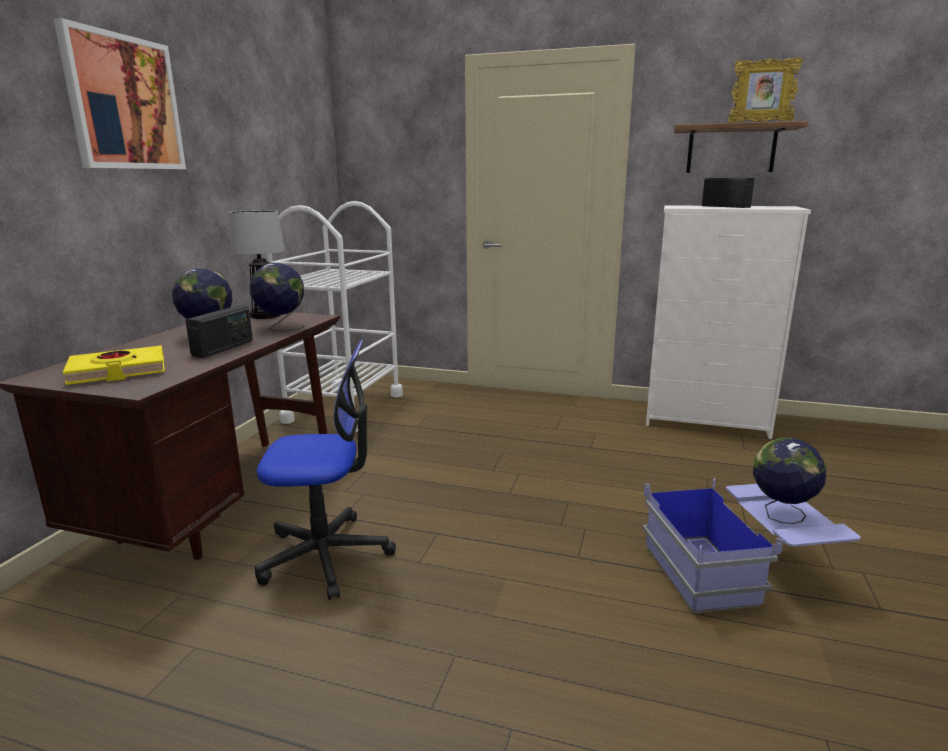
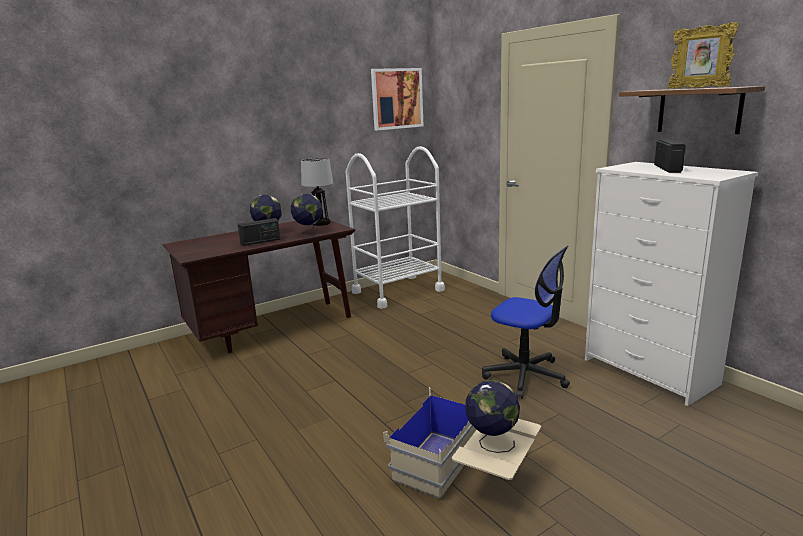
camera: 40 degrees right, 0 degrees up
(118, 371) = (202, 246): yellow book -> none
(124, 103) = (248, 102): picture -> picture (397, 98)
(326, 555) = (274, 371): office chair -> office chair (525, 376)
(738, 571) = (464, 475): blue storage box -> beige storage box

